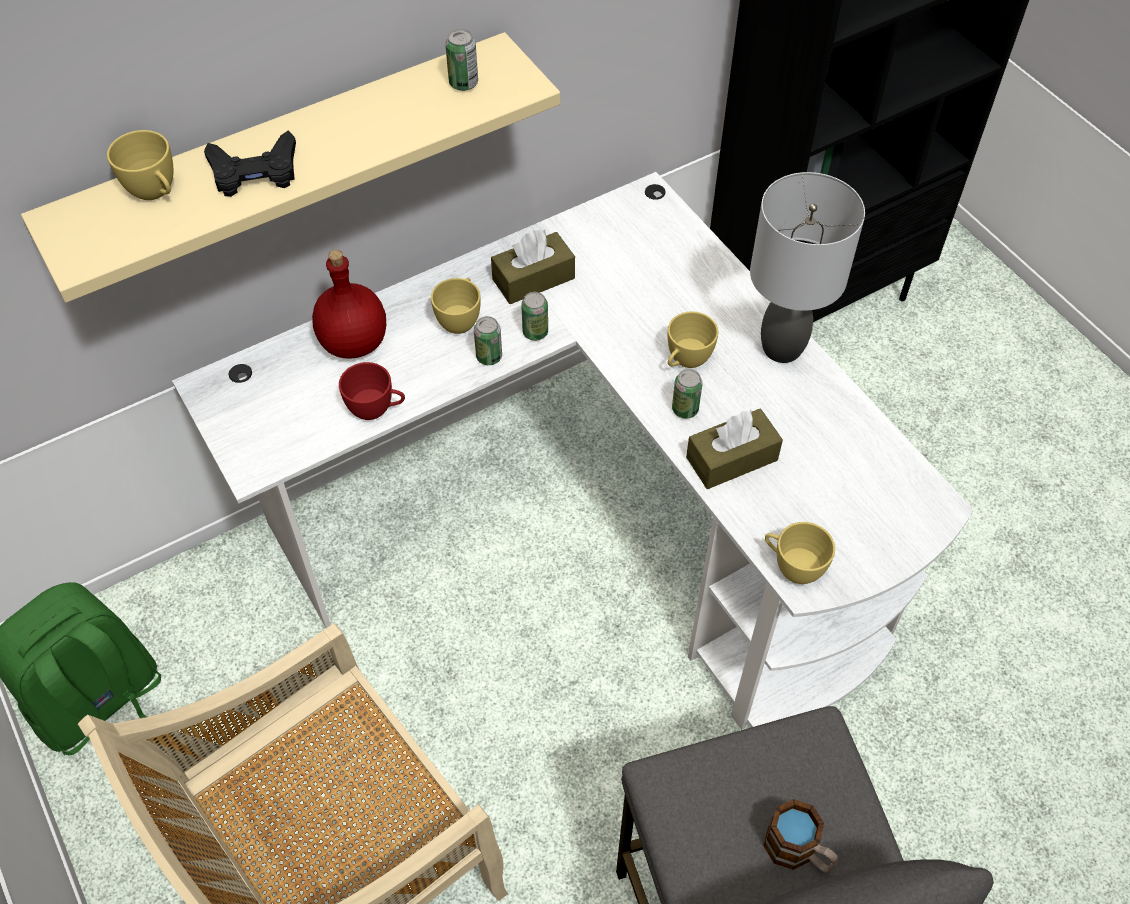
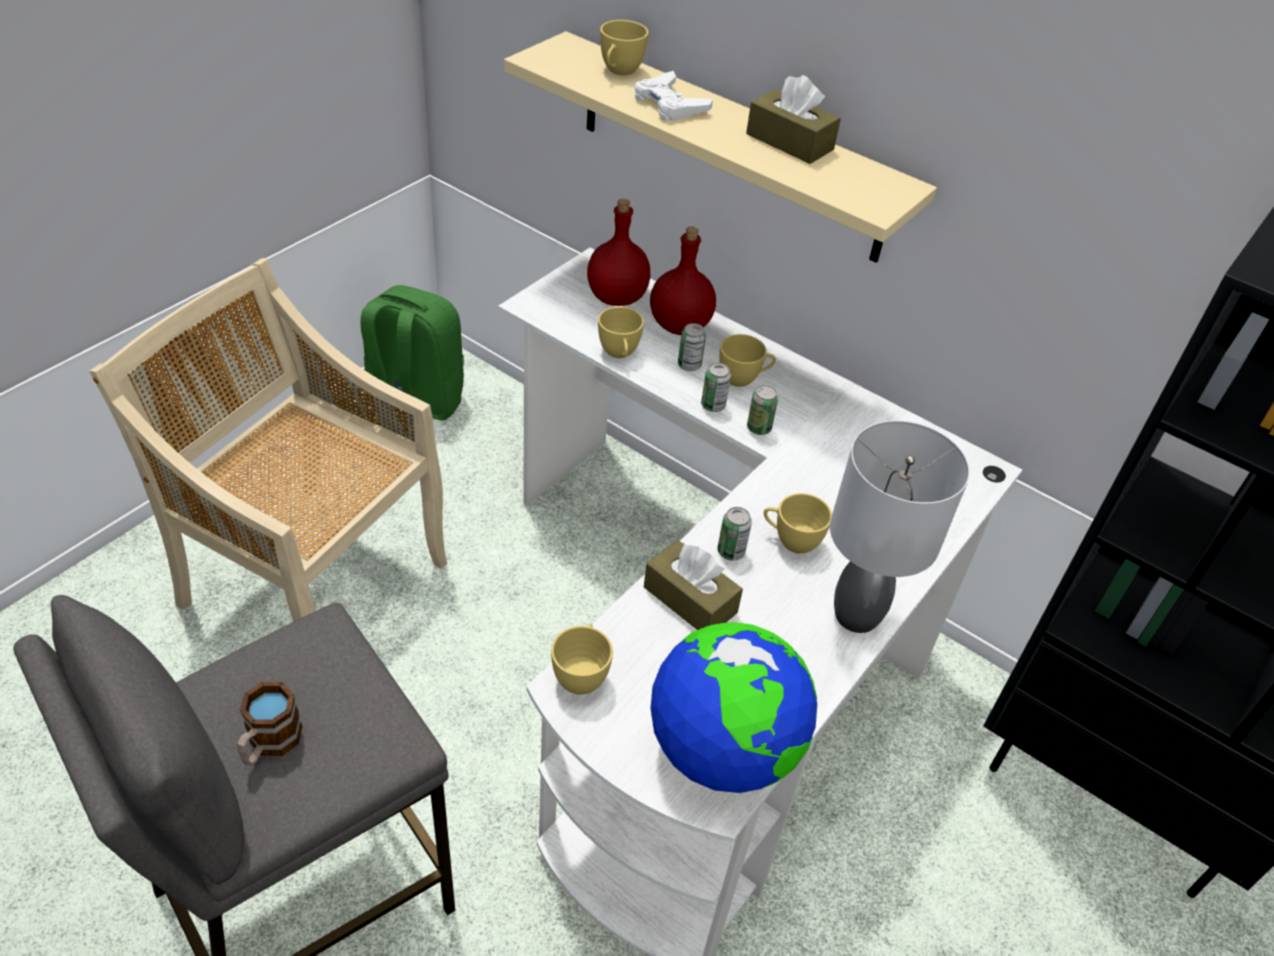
camera: 65 degrees right, 10 degrees down
(254, 172) = (669, 104): black game controller -> white game controller
(280, 383) = (615, 297): none -> red bottle
(376, 409) = (619, 354): red cup -> yellow cup
(463, 83) = (849, 177): can -> can (689, 365)
(533, 279) = (820, 413): brown tissue box -> brown tissue box (789, 142)
(894, 488) = (723, 750): none -> globe

